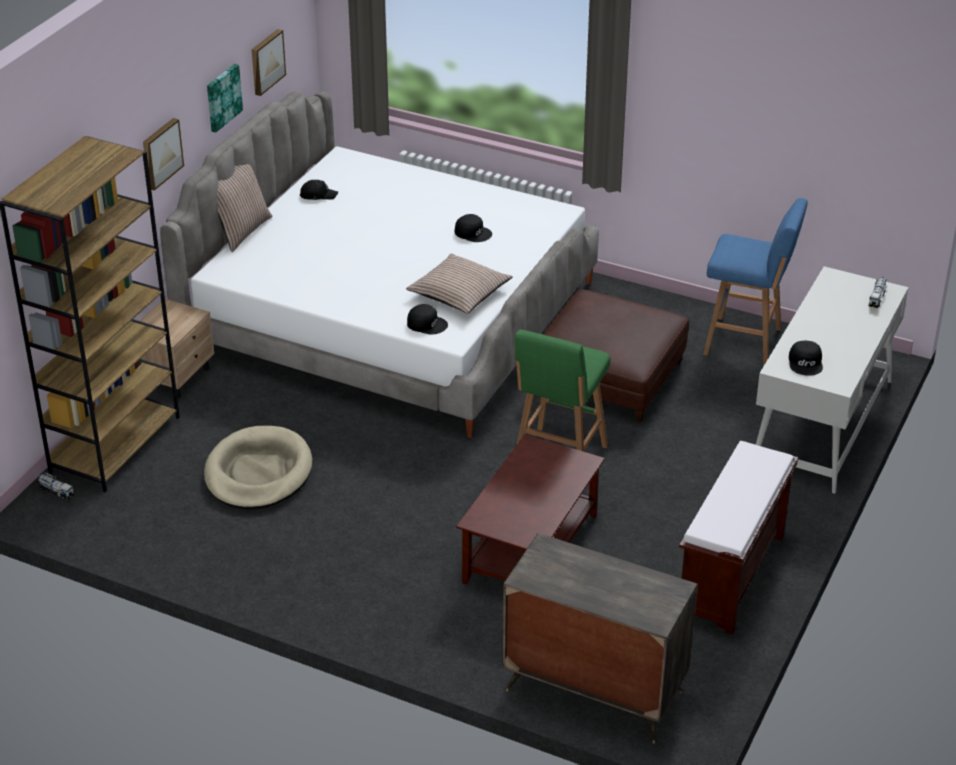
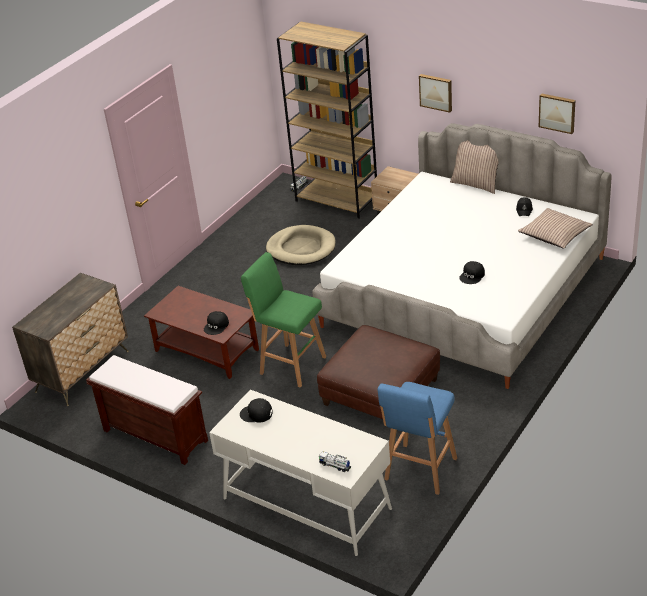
camera: 100 degrees right, 0 degrees up
(222, 97) = (503, 102): picture -> none
(427, 324) = (357, 258): black cap -> black cap (216, 326)
(459, 293) = (393, 270): pillow -> pillow (554, 234)

